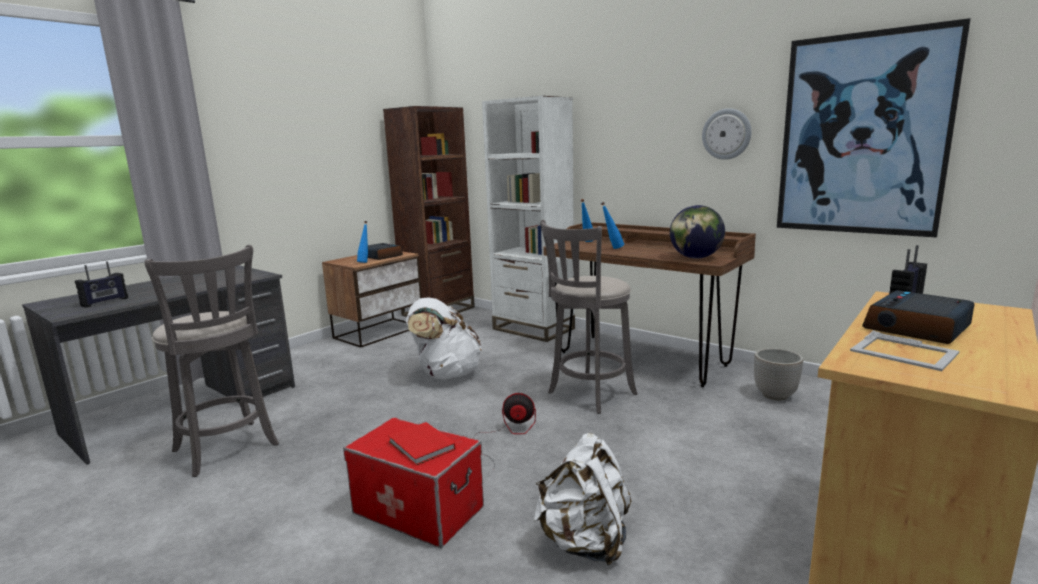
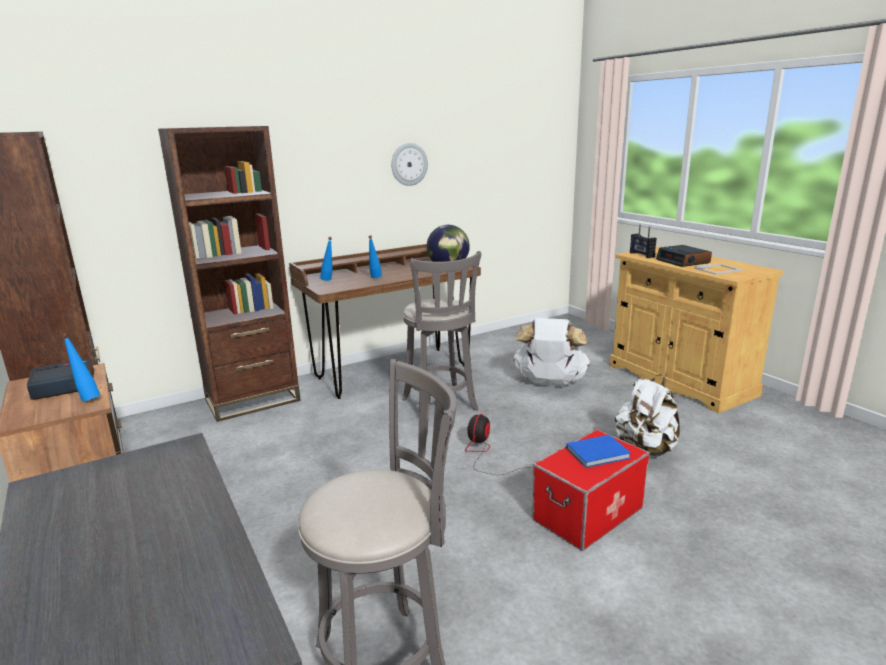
camera: 70 degrees left, 5 degrees up
(105, 302) = (173, 615): radio -> none
(421, 446) = (599, 453): red book -> blue book
(445, 374) = (317, 468): white backpack -> white backpack (549, 383)
(533, 329) = (253, 400): white bookcase -> brown bookcase
(775, 395) = (496, 350): planter -> none
(862, 135) = (490, 163): picture -> none

